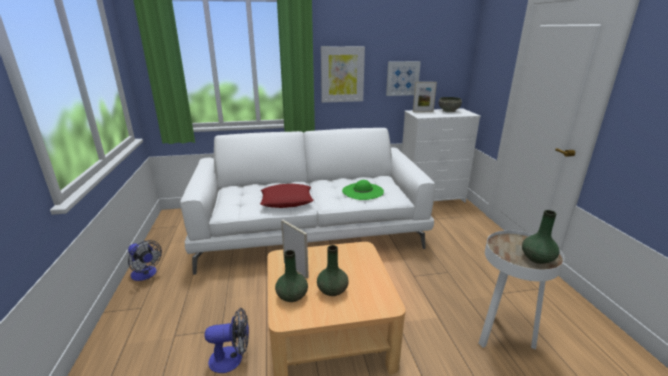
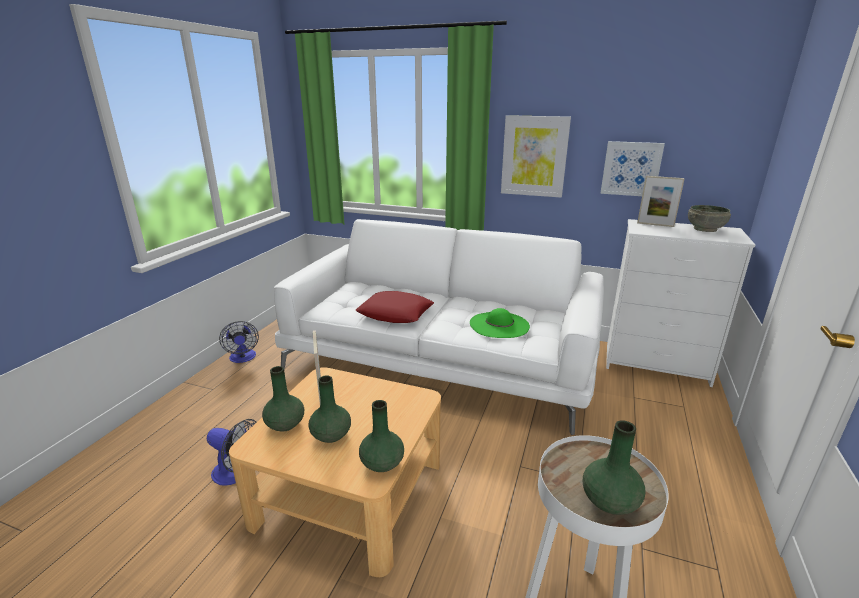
camera: 30 degrees right, 0 degrees up
(383, 294) = (381, 463): none -> green vase

